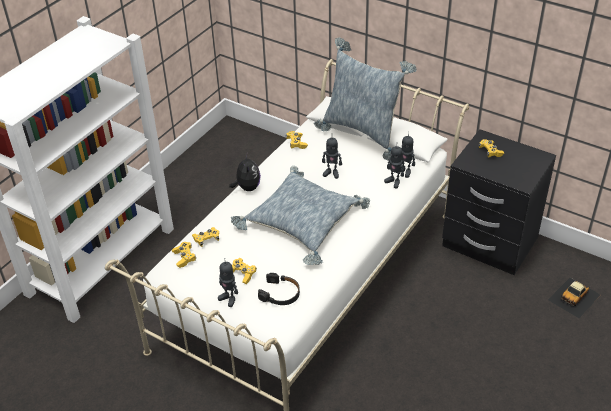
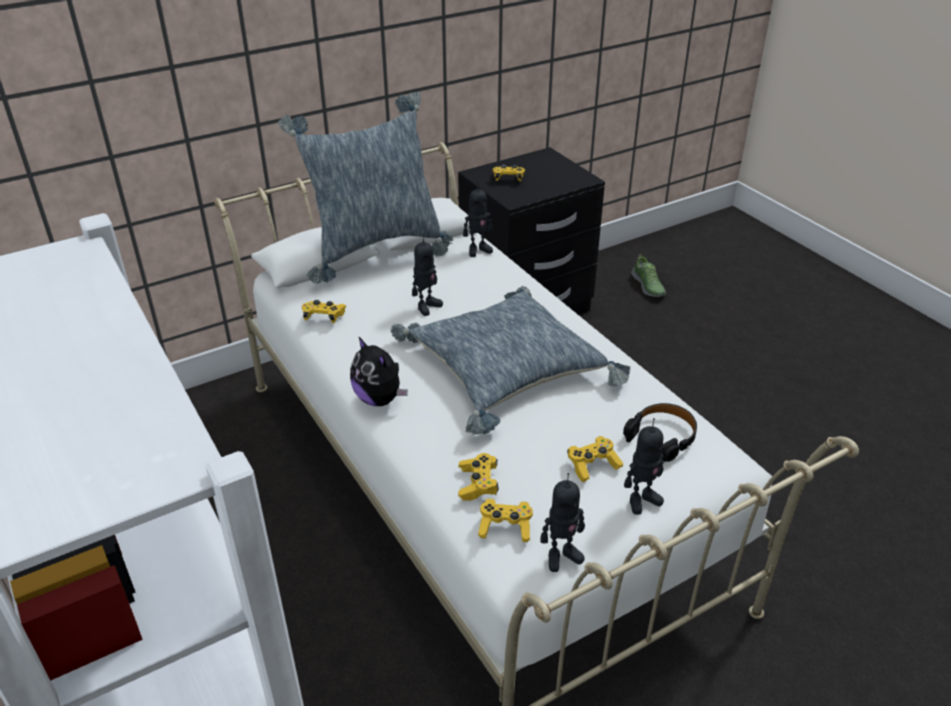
camera: 65 degrees left, 5 degrees down
(247, 187) = (379, 399): plush toy -> plush toy turned 150 degrees counterclockwise
(394, 182) = (492, 264): toy robot -> toy robot (561, 556)
(574, 297) = (648, 286): toy car -> shoe

